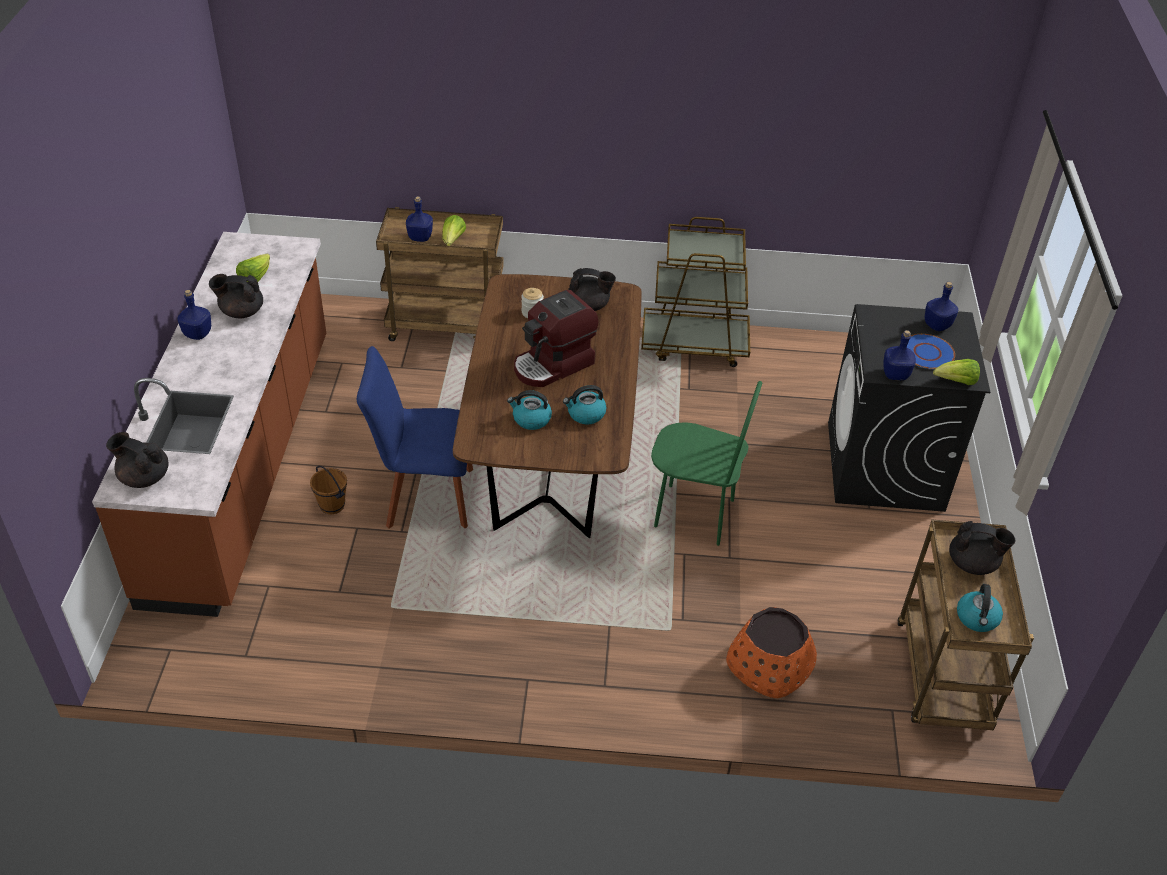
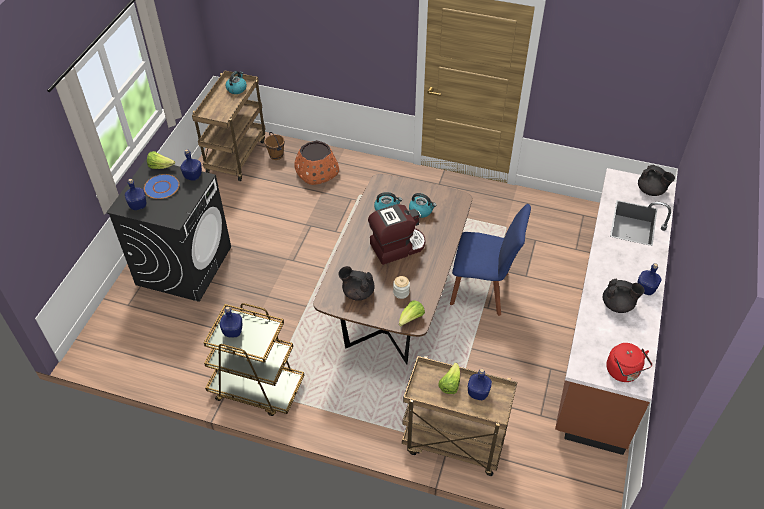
camera: 165 degrees left, 5 degrees up
(249, 249) = (624, 372): none -> red kettle
(255, 277) = (613, 338): lettuce -> lettuce (411, 319)
(331, 506) = (542, 293): brown bucket -> brown bucket (276, 155)
(694, 514) = (319, 253): green chair -> none
(720, 249) = (233, 332): none -> blue bottle
(973, 564) = (219, 109): black teapot -> none

